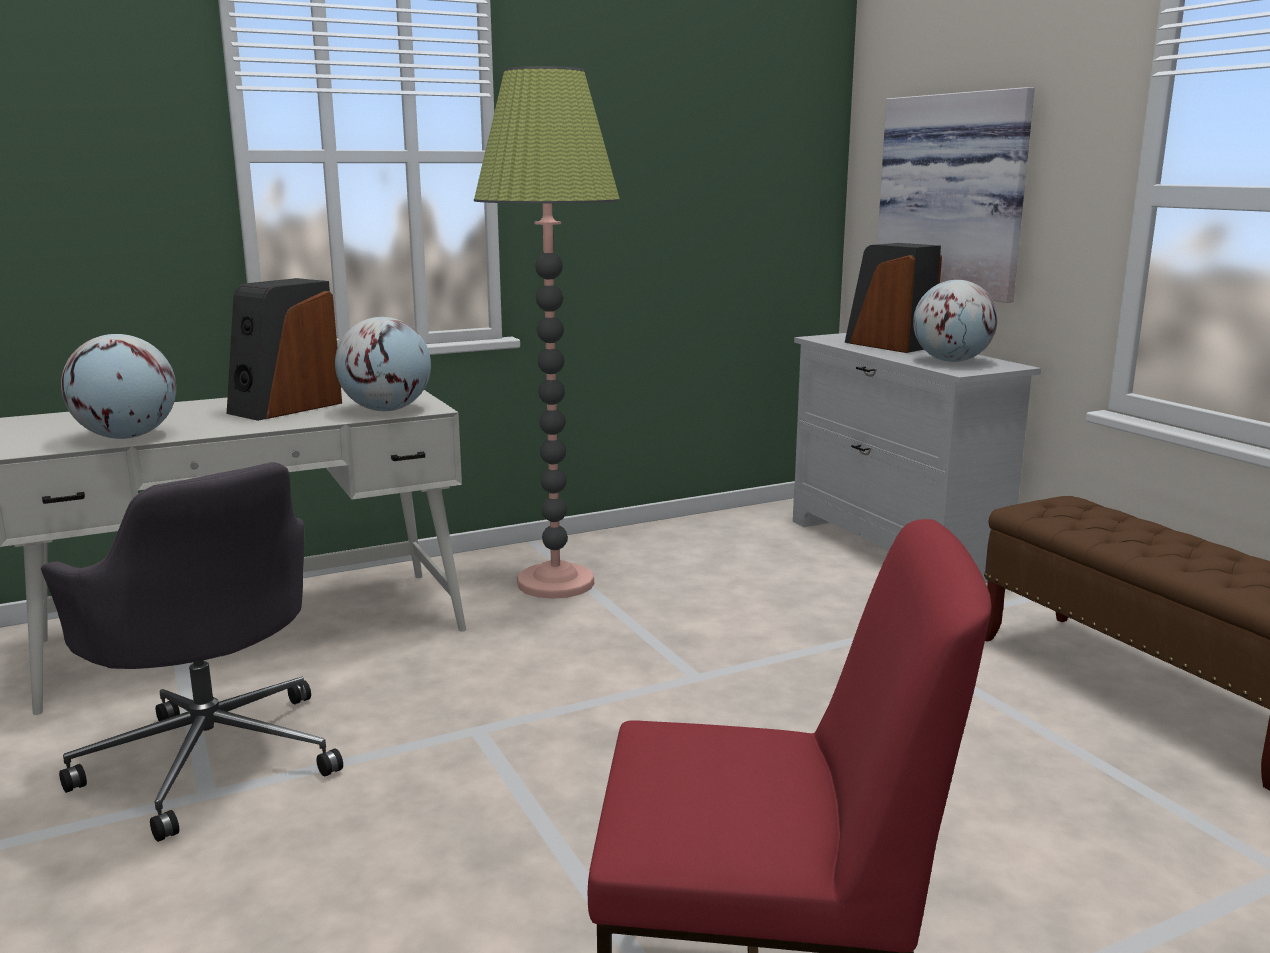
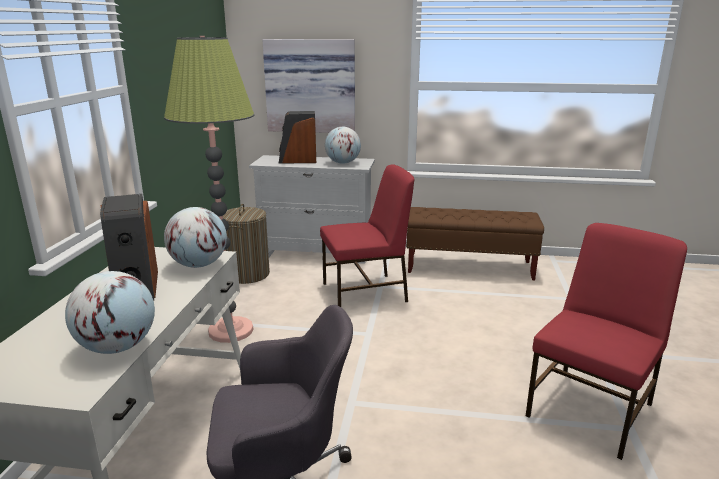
camera: 55 degrees left, 5 degrees up
(725, 534) = (247, 274): none -> laundry basket
(832, 630) = (366, 292): none -> red chair

